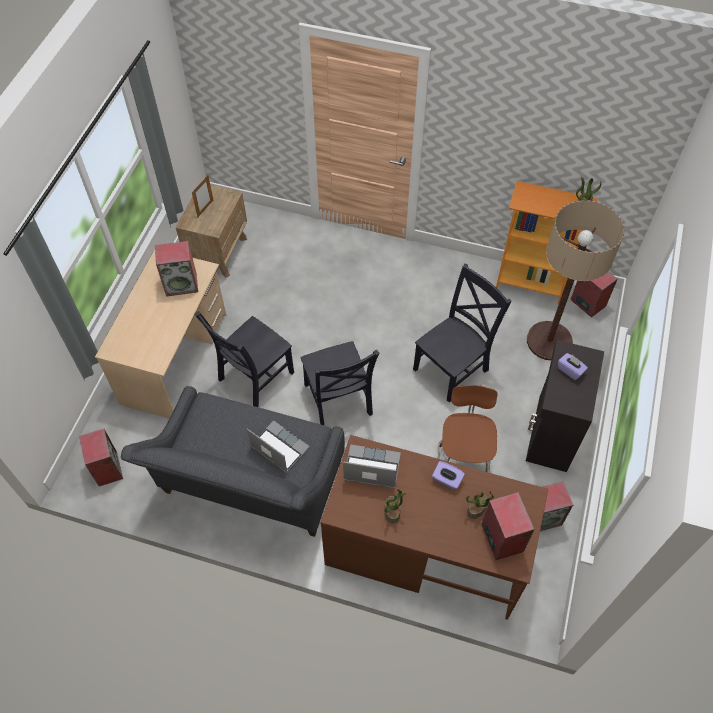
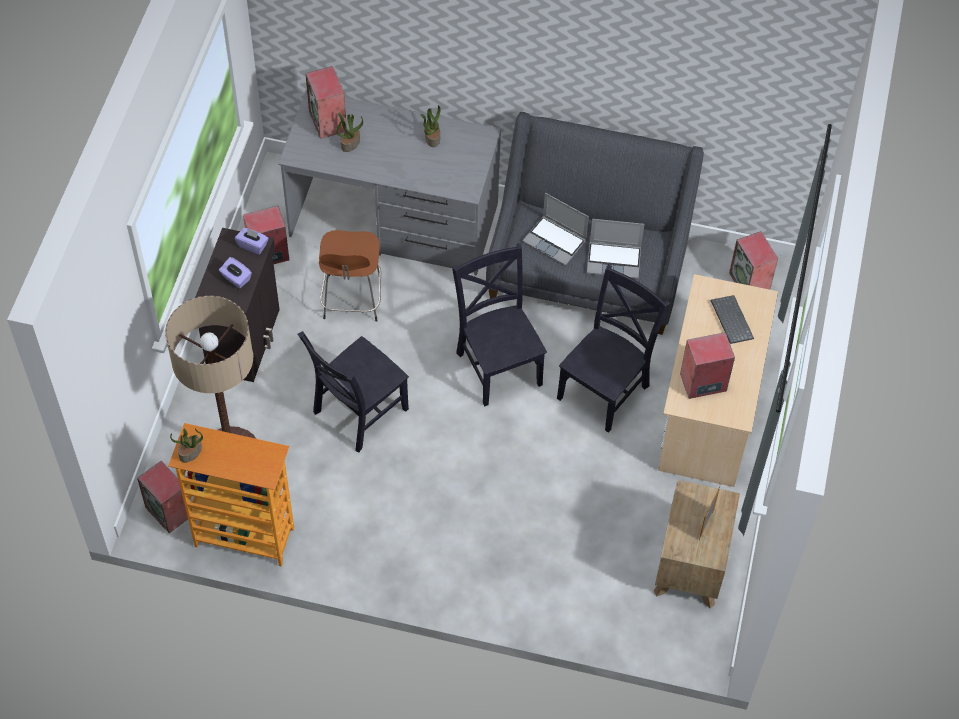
camera: 175 degrees right, 0 degrees up
(143, 333) = (730, 320): none -> keyboard
(371, 468) = (454, 174): laptop -> laptop (614, 260)
(425, 549) = (394, 221): brown desk -> grey desk
(447, 480) = (378, 166): purple tissue box -> purple tissue box (252, 245)

